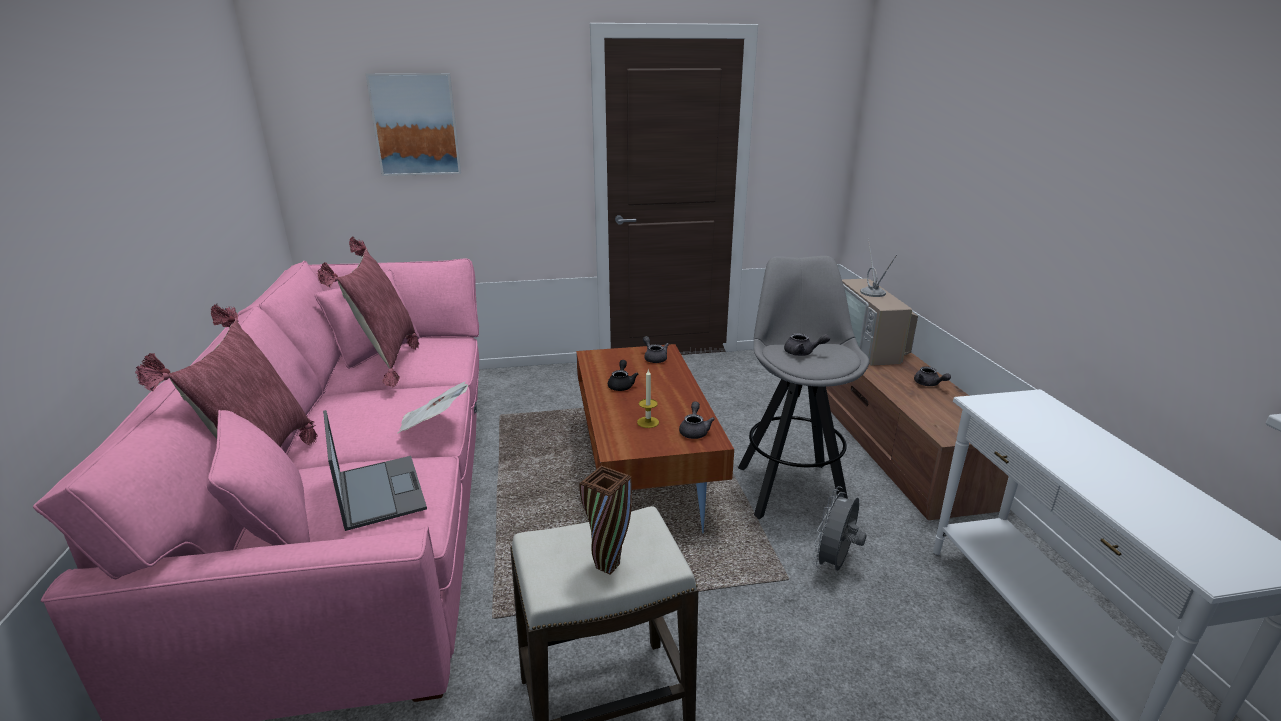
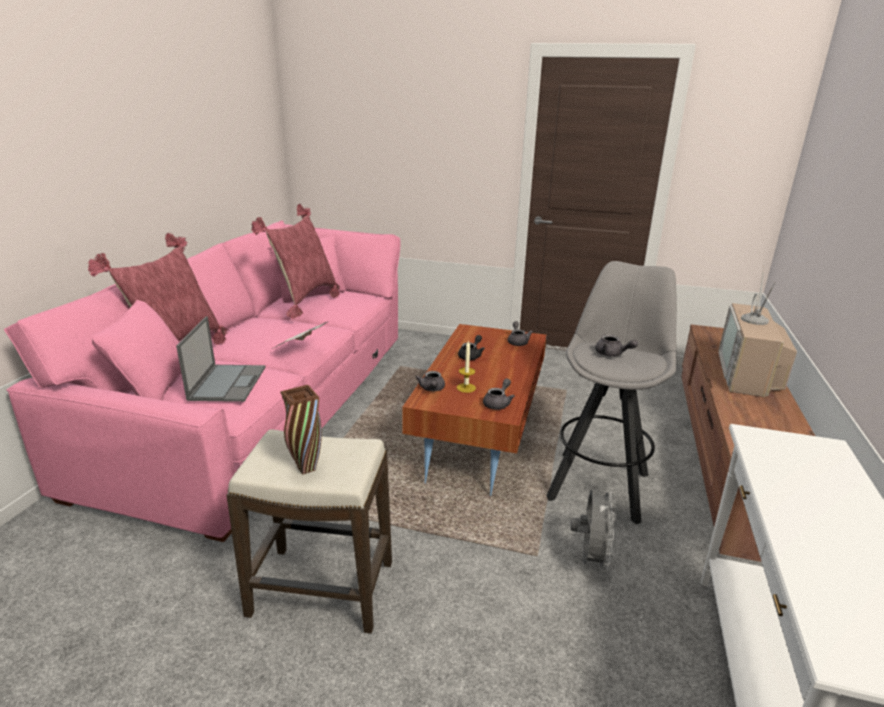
camera: 25 degrees right, 0 degrees up
(415, 125) = (383, 125): picture -> none
(834, 564) = (590, 558): grey fan -> grey fan turned 135 degrees clockwise
(928, 384) = (779, 422): grey teapot -> grey teapot (432, 389)

